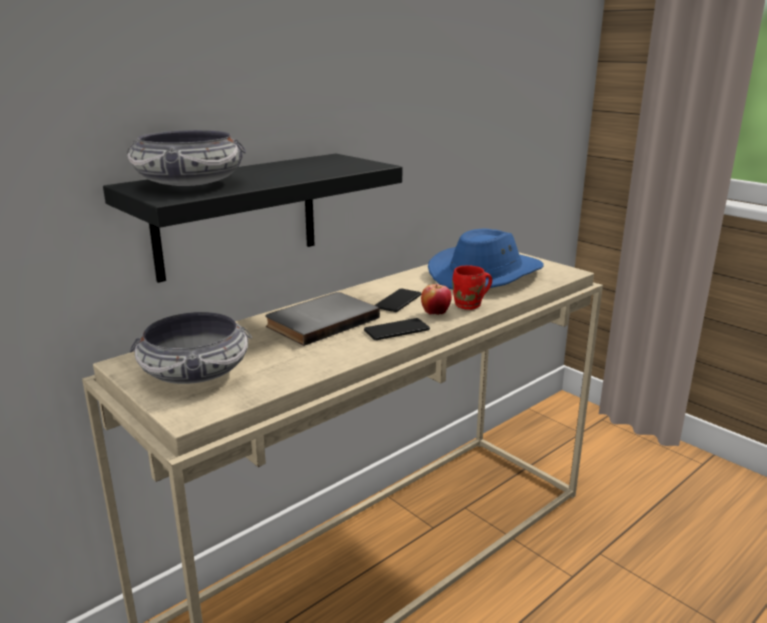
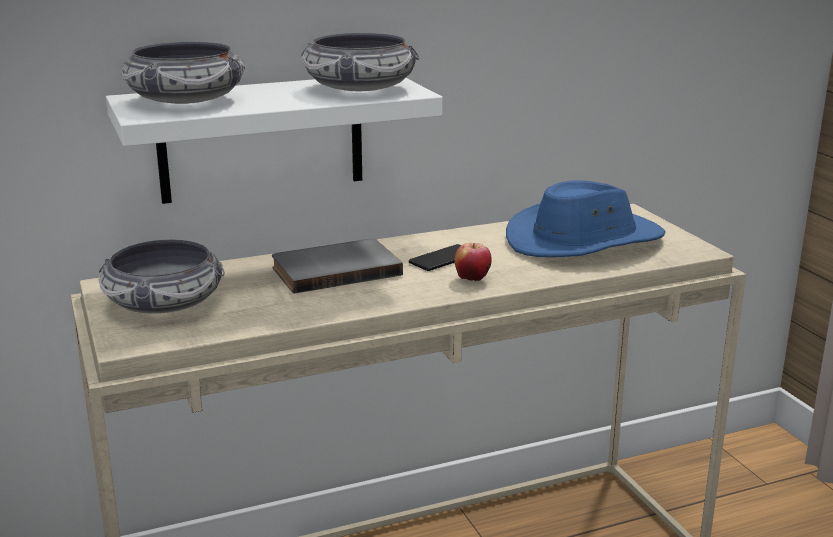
camera: 20 degrees right, 0 degrees up
(237, 215) = (261, 138): black shelf -> white shelf
(328, 165) = (360, 88): none -> bowl
(396, 330) = (409, 291): phone -> none
(470, 305) = (523, 275): red mug -> none

